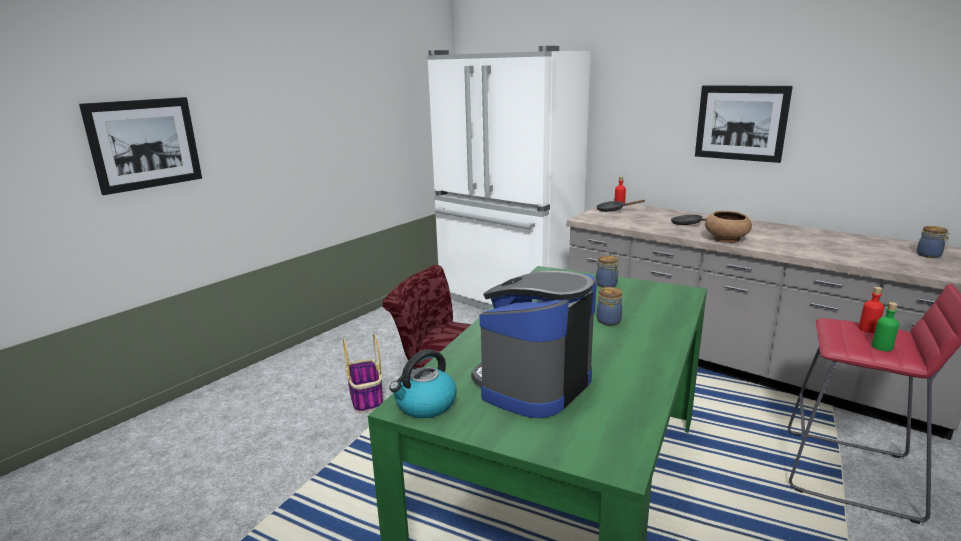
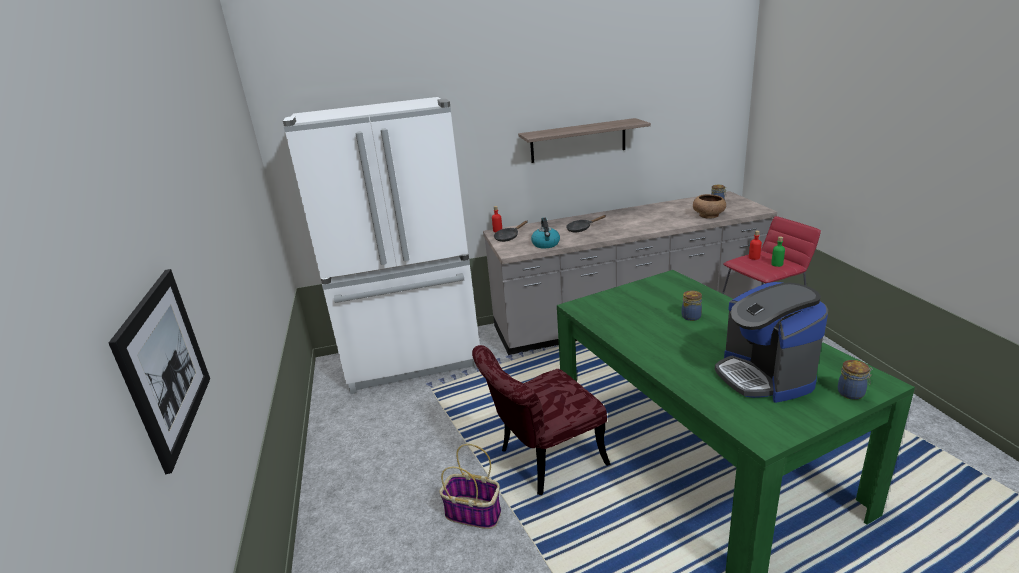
camera: 50 degrees left, 5 degrees up
(425, 405) = (766, 429): kettle -> kettle (546, 244)
(607, 285) = (629, 295): jar -> jar (852, 393)
(726, 239) = (626, 231): brown bowl -> brown bowl (708, 215)
(741, 123) = (578, 141): picture -> shelf

